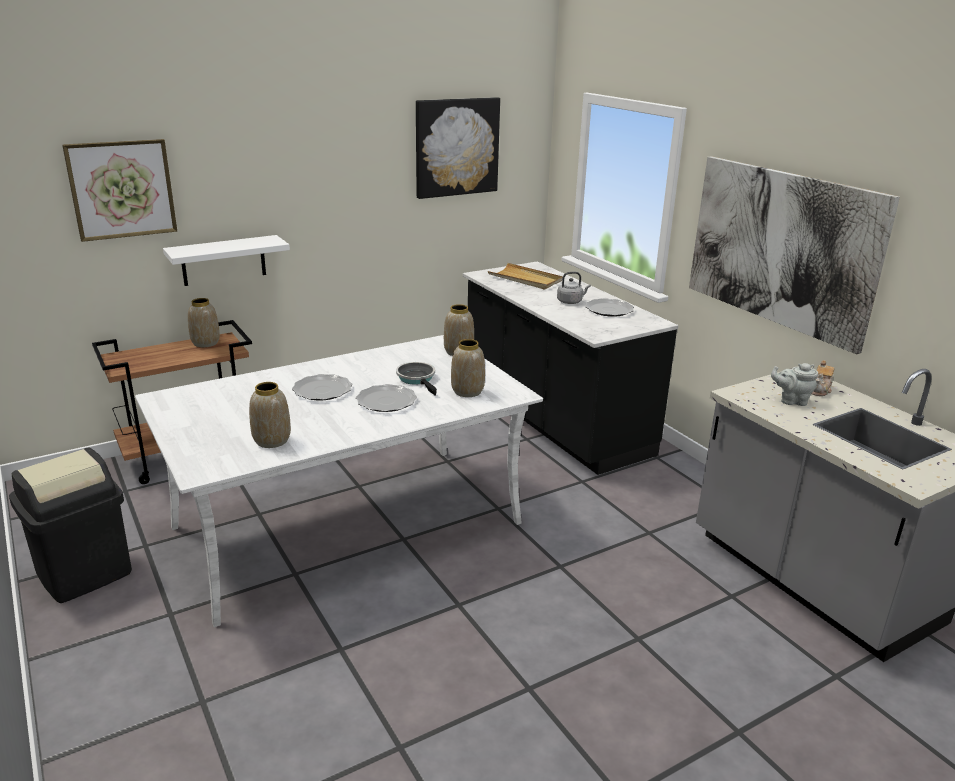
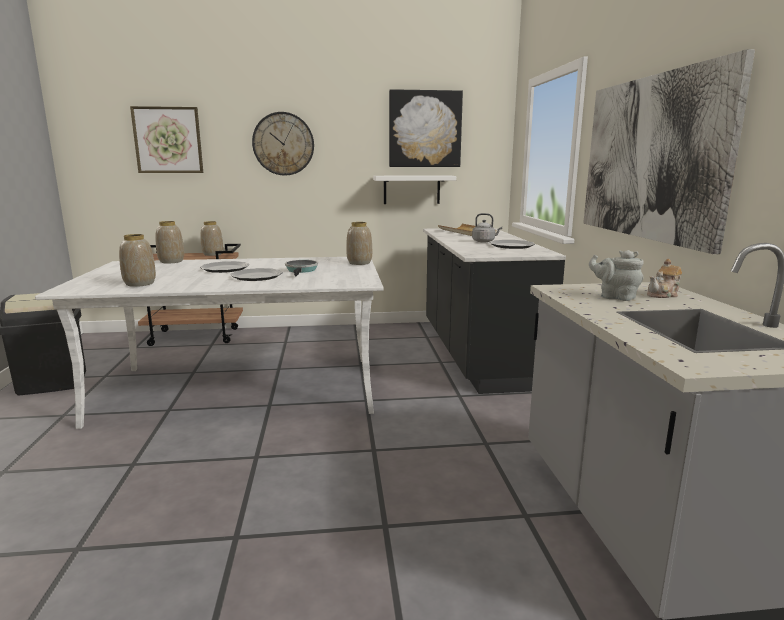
camera: 25 degrees right, 10 degrees down
(223, 260) = (236, 199): white shelf -> white shelf (411, 189)
(285, 180) = (283, 144): none -> wall clock
(467, 392) = (326, 278): vase -> vase (171, 261)

